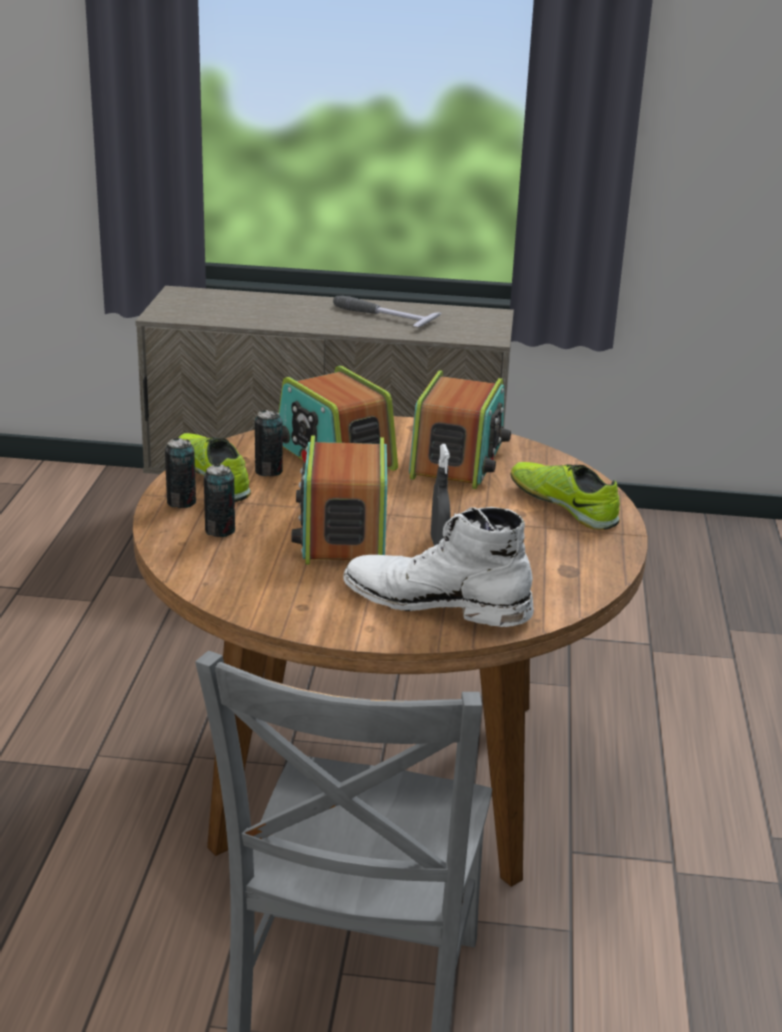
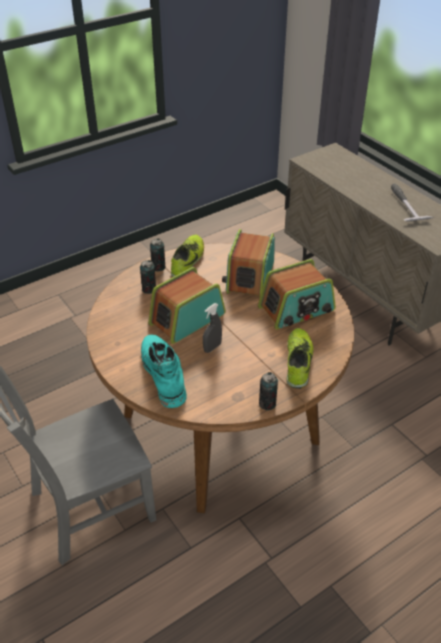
camera: 50 degrees right, 15 degrees up
(268, 471) = (212, 270): can -> can (267, 404)
(436, 601) = (163, 374): white boot -> turquoise boot

